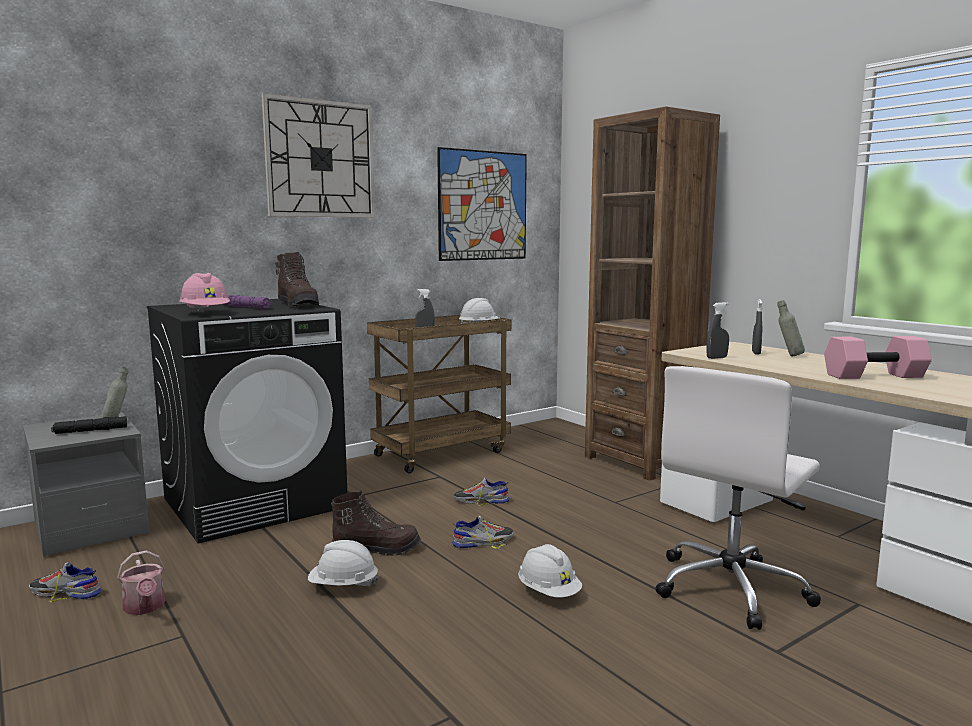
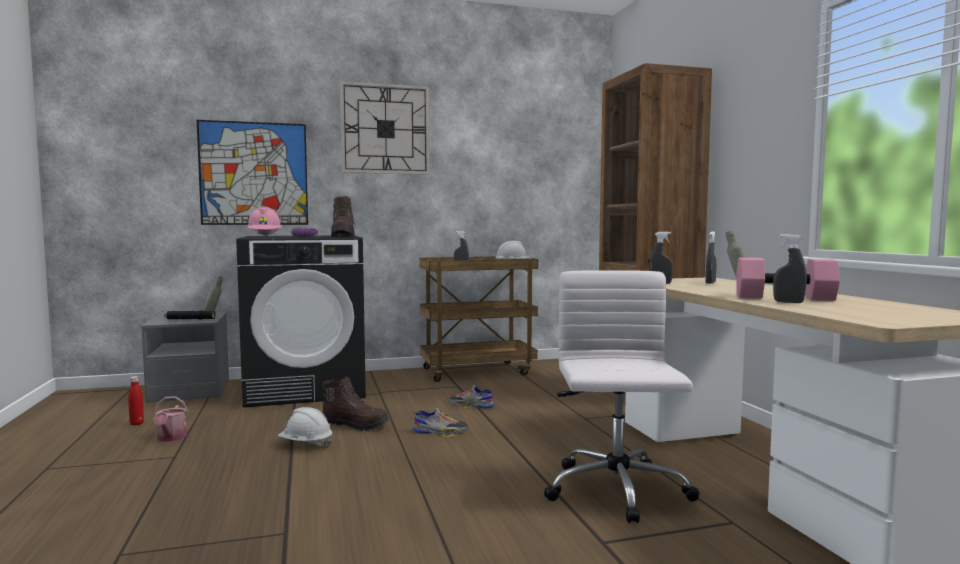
camera: 20 degrees right, 5 degrees down
(65, 592) = (137, 423): shoe -> red bottle
(483, 206) = (530, 165): picture -> picture (254, 173)
(548, 592) = (451, 470): white hard hat -> none
(732, 588) = (617, 491): white office chair -> white office chair turned 120 degrees clockwise
(894, 383) = (788, 302): none -> grey spray bottle

